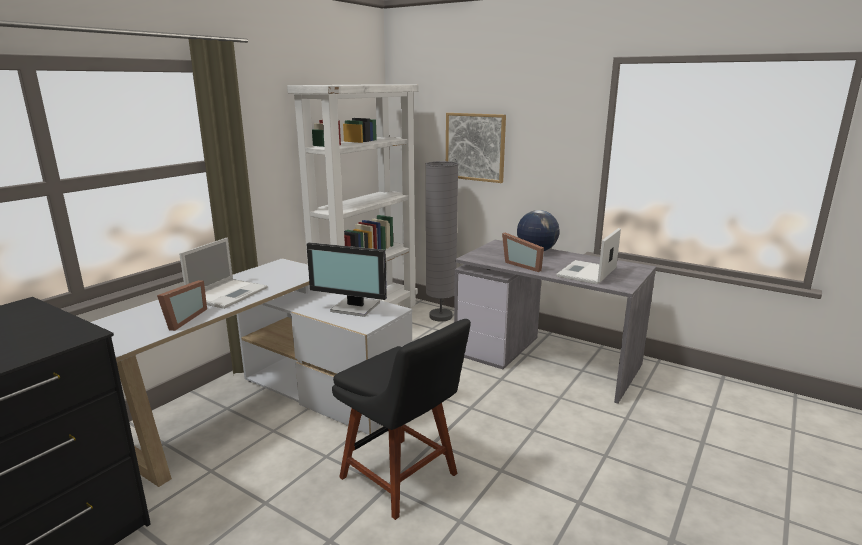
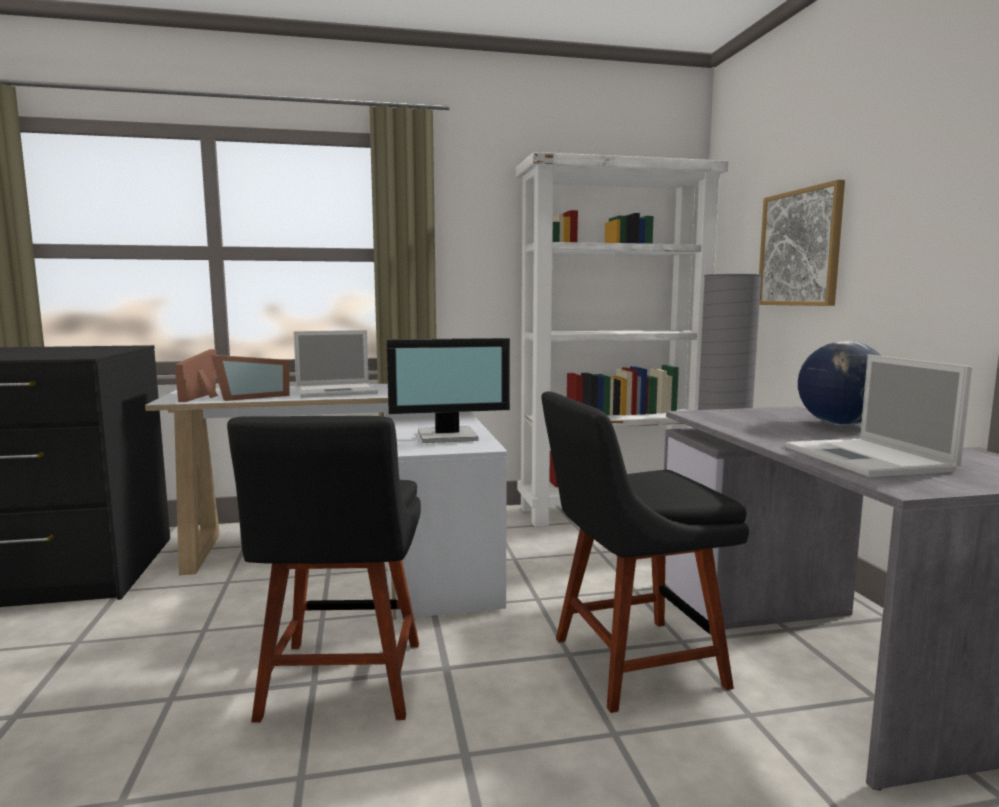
camera: 45 degrees right, 10 degrees down
(355, 308) = (448, 436): monitor -> monitor turned 75 degrees counterclockwise
(498, 399) = (629, 663): none -> black chair
(523, 265) = (762, 431): picture frame -> picture frame (206, 396)
(586, 273) = (868, 459): laptop -> laptop turned 90 degrees counterclockwise

